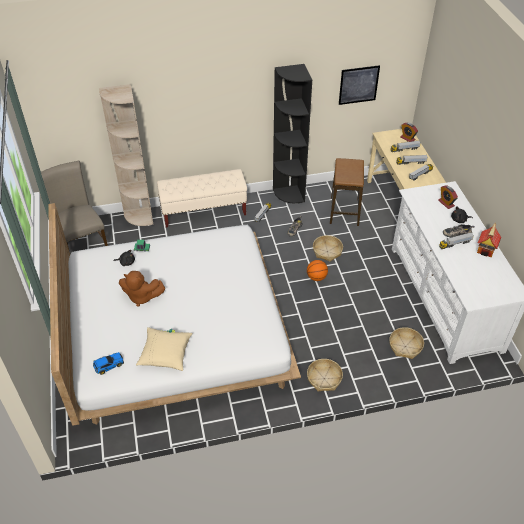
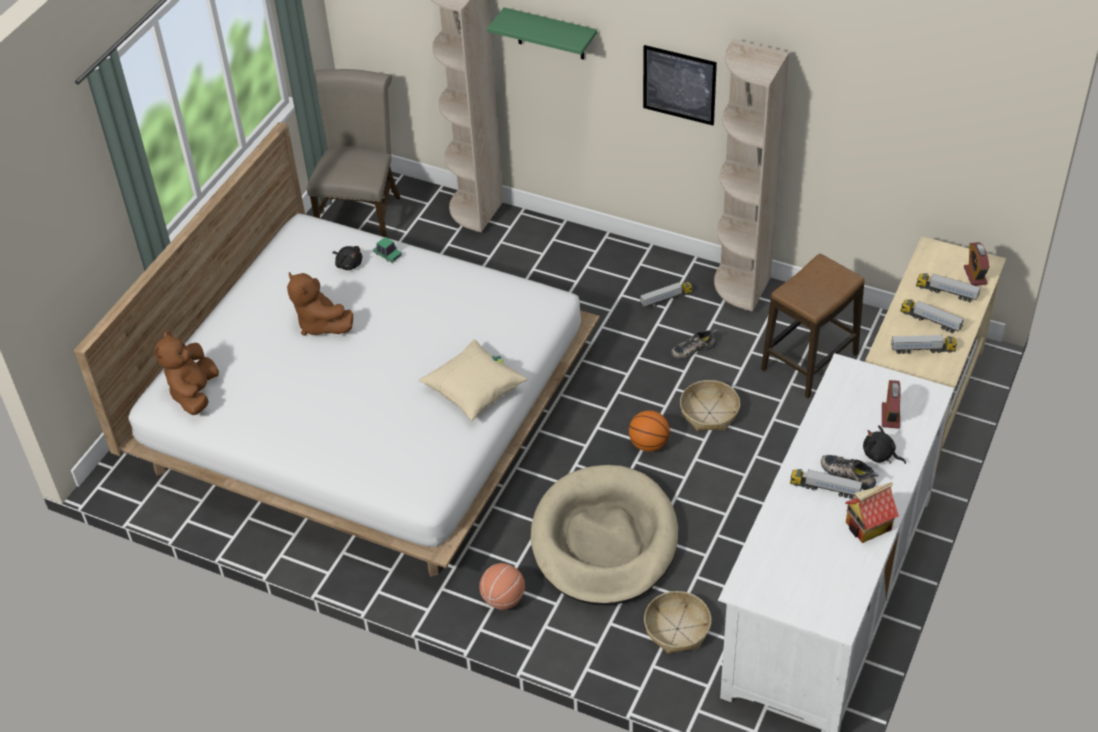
camera: 40 degrees right, 0 degrees up
(108, 365) = (194, 393): toy car -> brown plush toy
(165, 354) = (275, 420): beige pillow -> beige pillow (474, 390)
(170, 102) = (550, 34): none -> green shelf
(204, 211) = (579, 249): beige bench -> none
(289, 197) = (739, 292): black bookcase -> beige bookcase
(324, 379) = (503, 599): basket -> basketball
(339, 327) = (604, 540): none -> beige dog bed
(358, 85) = (903, 131): picture -> picture (679, 85)

